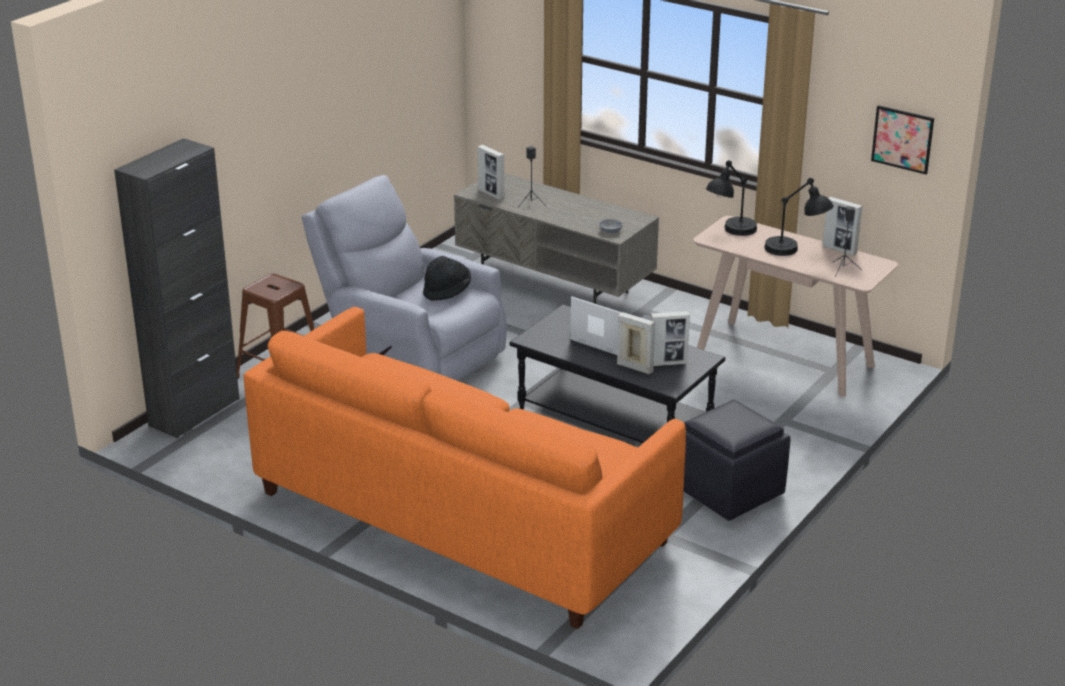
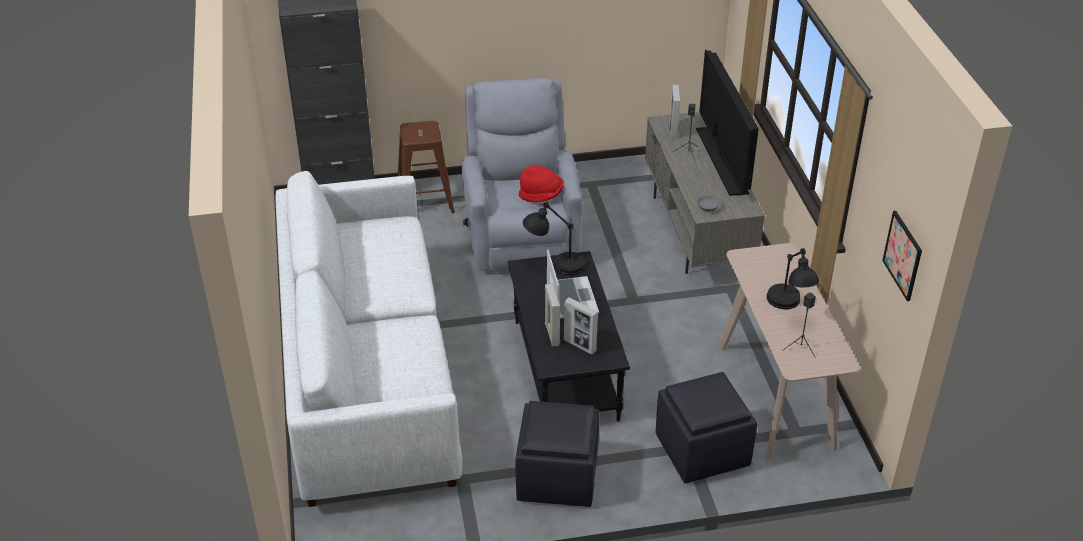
camera: 45 degrees right, 10 degrees up
(447, 291) = (541, 195): black hat -> red hat
(461, 518) = (367, 375): orange sofa -> white sofa
(566, 197) = (723, 161): none -> television
(730, 233) = (766, 261): black table lamp -> black table lamp (555, 265)
(794, 416) = (701, 450): none -> black ottoman
(839, 250) = (829, 328): picture frame -> none

